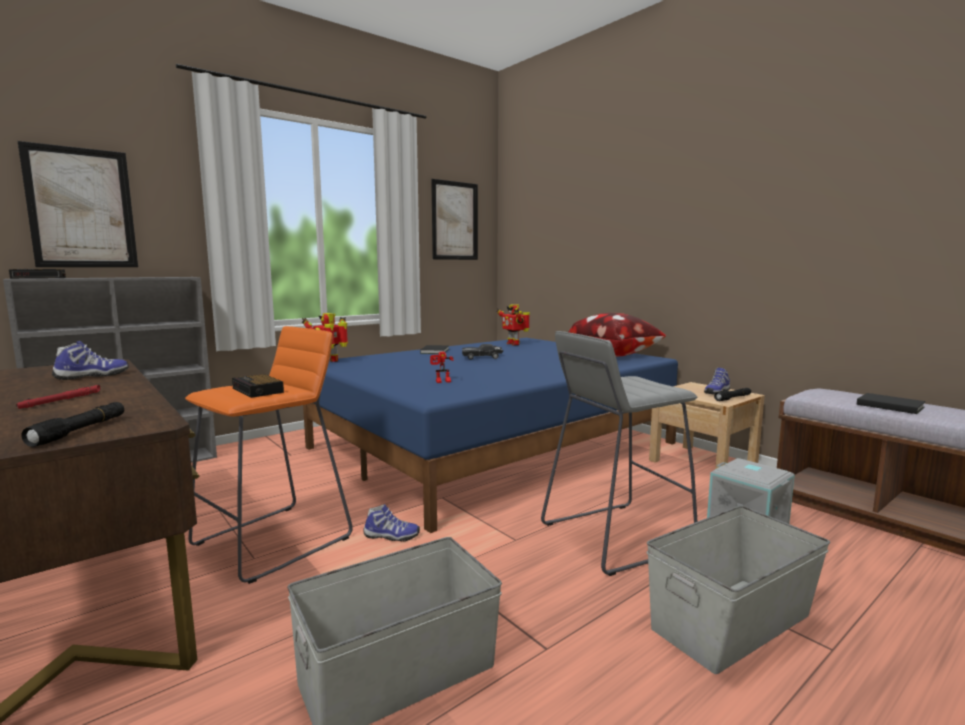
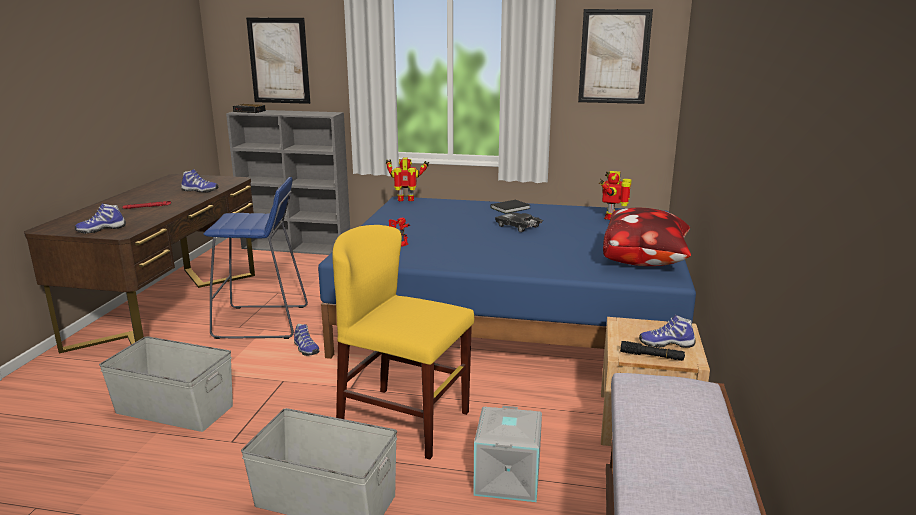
camera: 50 degrees right, 10 degrees up
(80, 431) = (101, 229): black flashlight -> shoe
(258, 390) = (242, 221): alarm clock -> none
(274, 541) = (262, 322): orange stool -> blue stool
(614, 536) = (404, 422): grey stool -> yellow chair
(888, 405) = (658, 426): black book -> none

